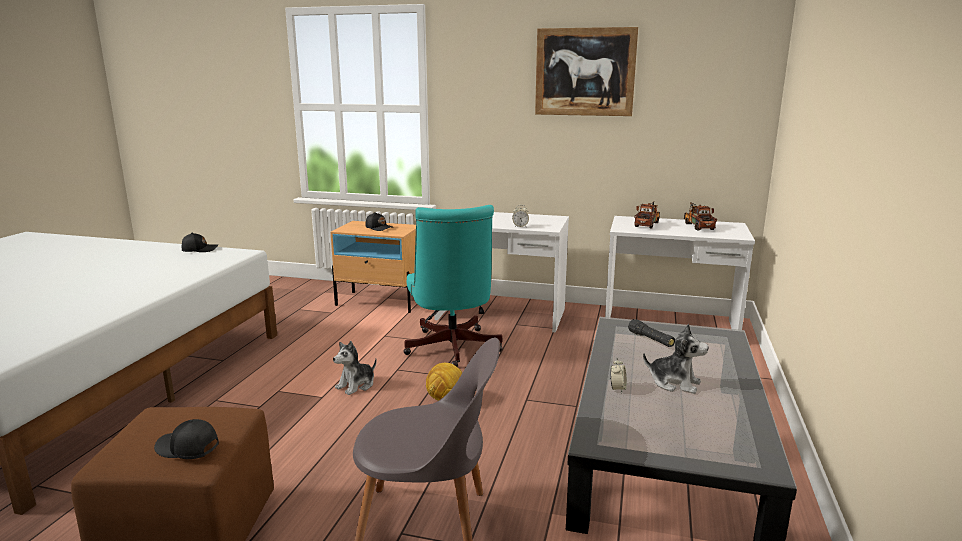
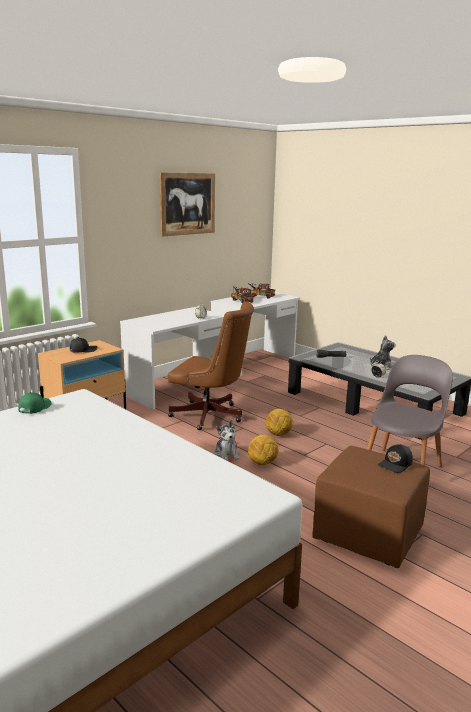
camera: 60 degrees left, 0 degrees up
(199, 249) = (34, 408): black cap -> green cap
(351, 411) = (263, 463): none -> football
(452, 350) = (211, 416): turquoise office chair -> brown office chair

